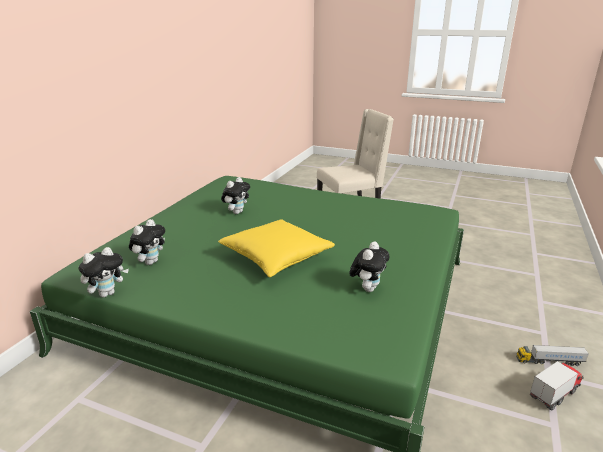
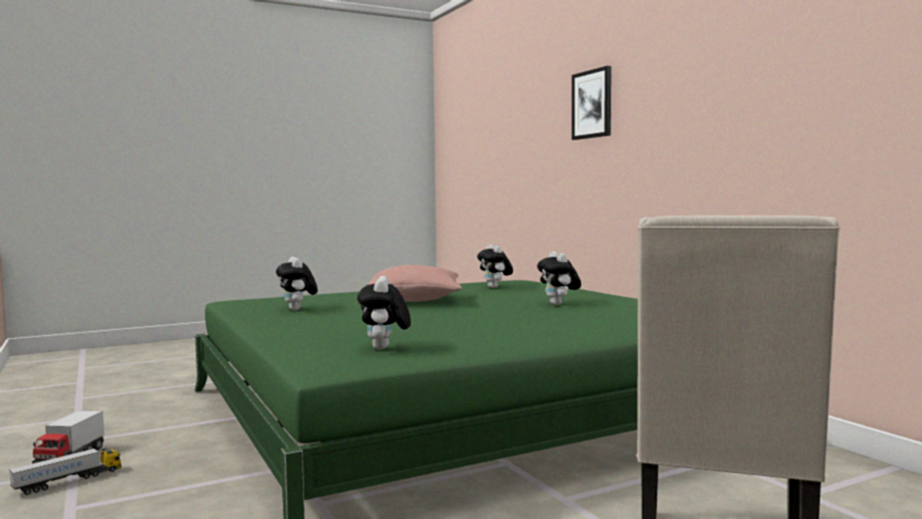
camera: 130 degrees right, 20 degrees down
(62, 58) = (592, 104): none -> picture
(107, 293) = (467, 282): plush toy -> plush toy (384, 349)
(276, 257) = (414, 300): yellow pillow -> pink pillow

